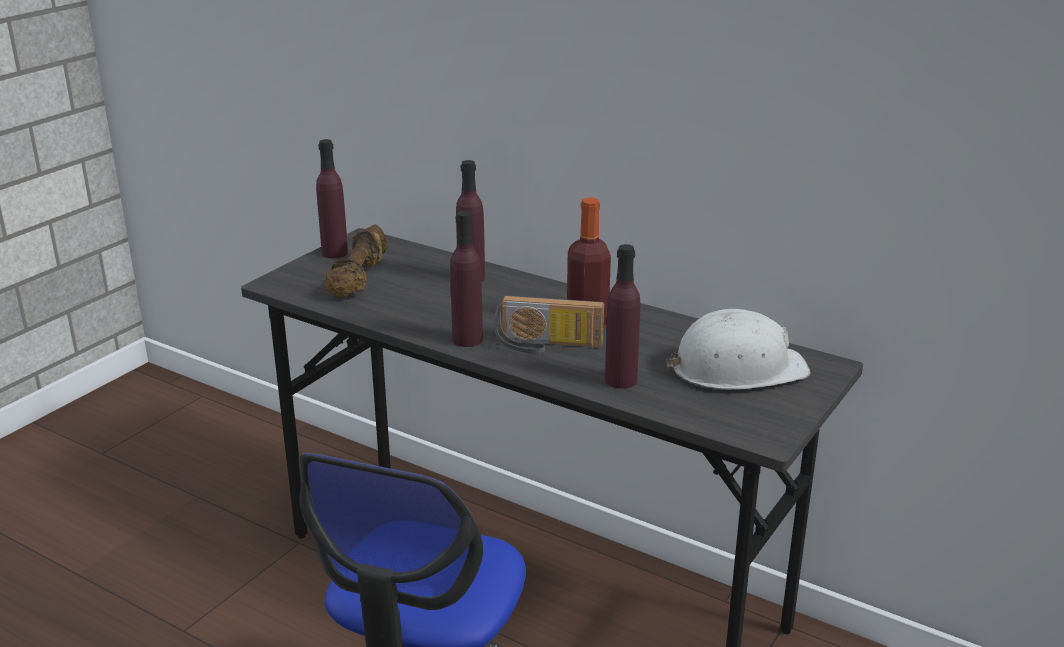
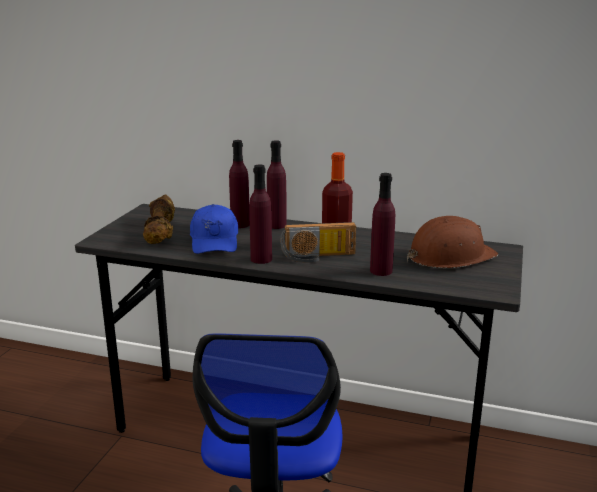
camera: 15 degrees left, 5 degrees down
(335, 253) = (133, 219): purple bottle -> purple bottle (276, 225)
(422, 302) = (215, 241): none -> blue cap
(737, 368) = (449, 256): white hard hat -> brown hard hat

